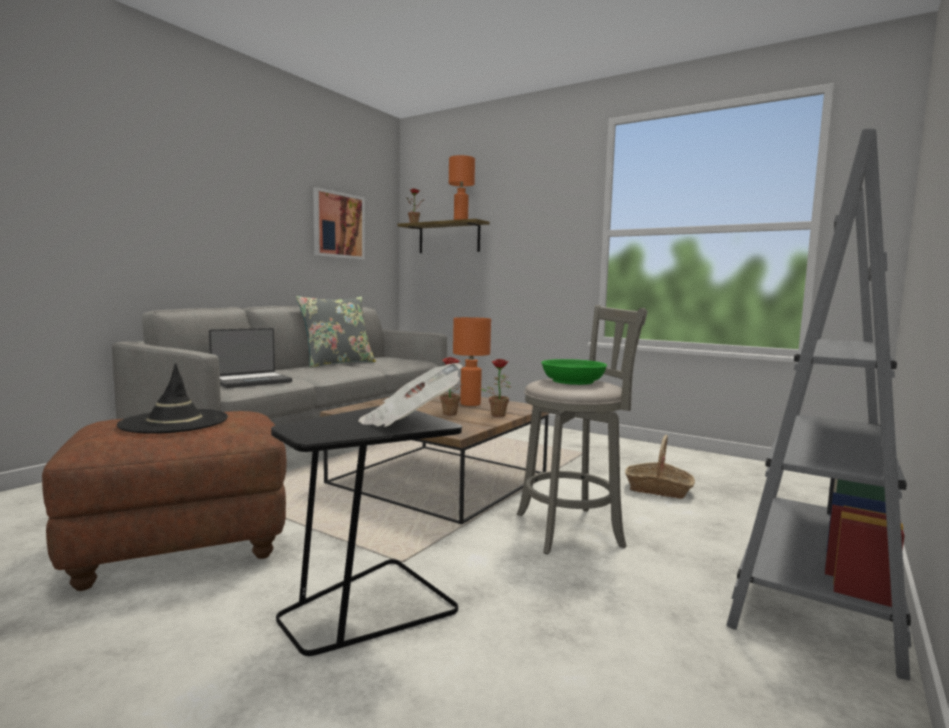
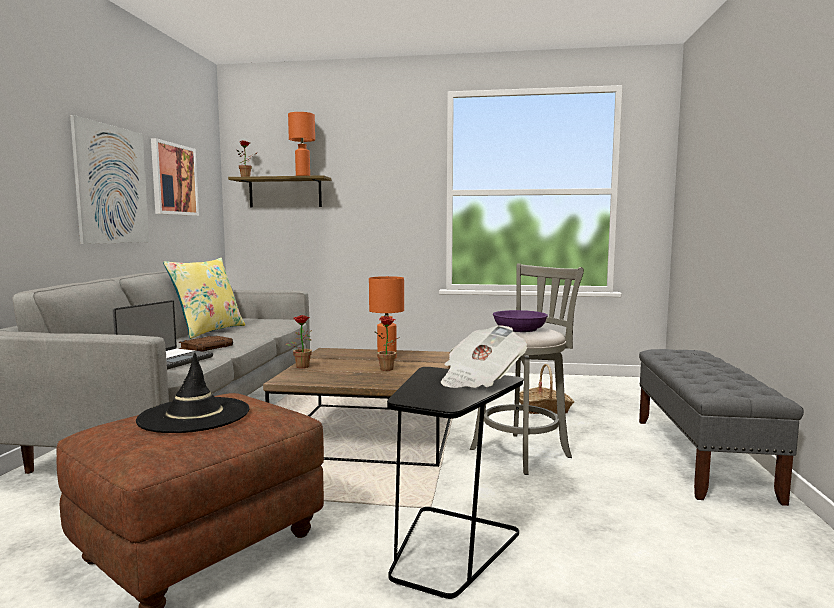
camera: 25 degrees left, 0 degrees up
(266, 228) = (112, 184): none -> picture
(305, 375) = (206, 347): none -> brown book
(337, 363) = (208, 331): grey pillow -> yellow pillow
(497, 414) = (426, 364): potted plant -> potted plant (301, 366)
(573, 381) = (519, 329): green bowl -> purple bowl
(815, 586) = (701, 456): grey bookcase -> grey bench

